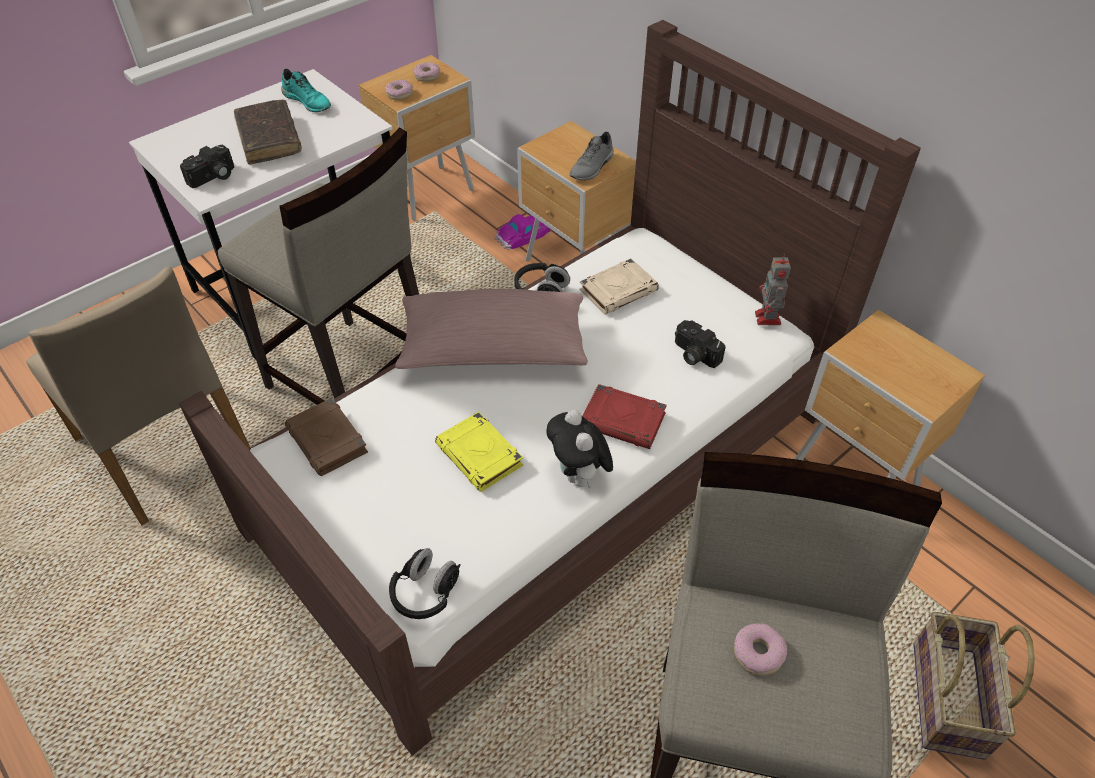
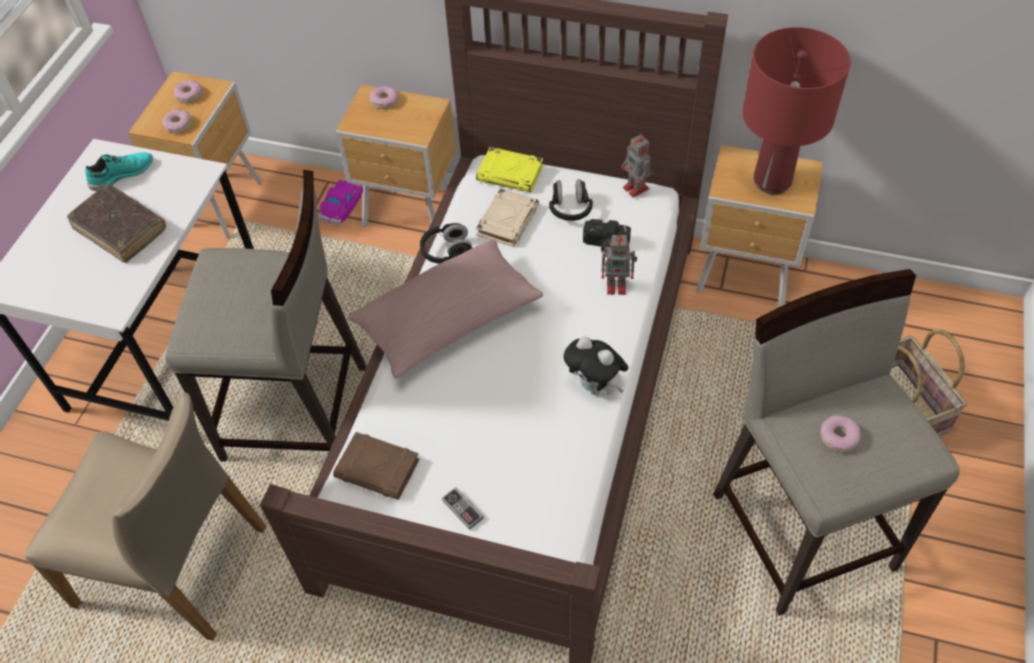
camera: 30 degrees left, 5 degrees up
(213, 177) = (102, 291): camera -> none
(308, 102) = (122, 174): turquoise shoe -> turquoise shoe turned 45 degrees counterclockwise
(366, 517) = (463, 509): none -> game controller
(425, 593) = (556, 537): black headphones -> black headphones (570, 209)
(480, 456) = (510, 412): yellow book -> yellow book (511, 173)
(579, 141) = (384, 101): none -> donut
(592, 167) = (416, 121): grey shoe -> none
(624, 421) = (594, 326): red book -> none
(676, 396) = (617, 286): none -> toy robot
(907, 367) = (771, 181): none -> red table lamp

